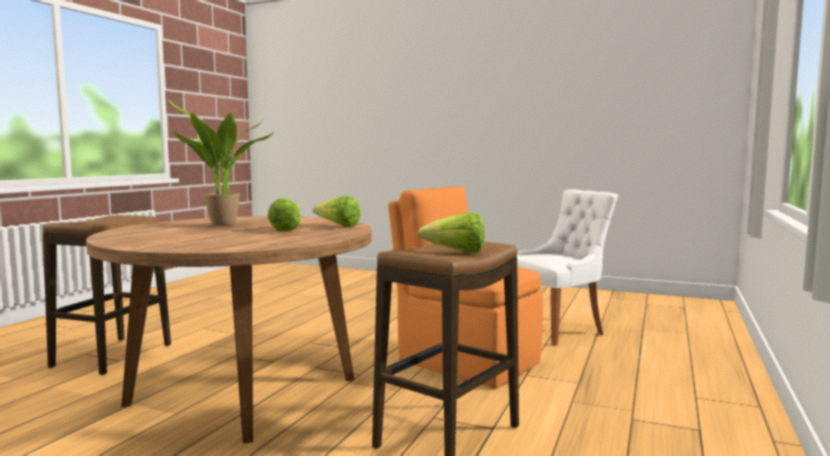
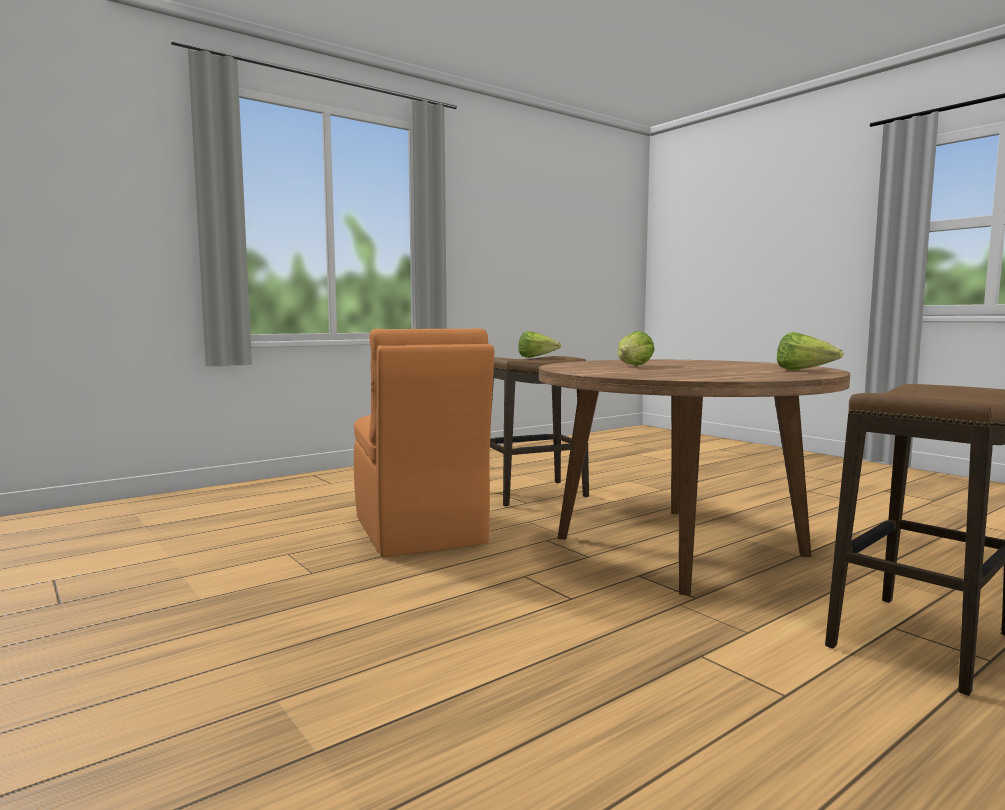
camera: 150 degrees left, 0 degrees up
(221, 225) = (707, 371): potted plant -> none
(338, 226) = (573, 366): lettuce -> lettuce (804, 371)
(556, 329) = (220, 546): white chair -> none

